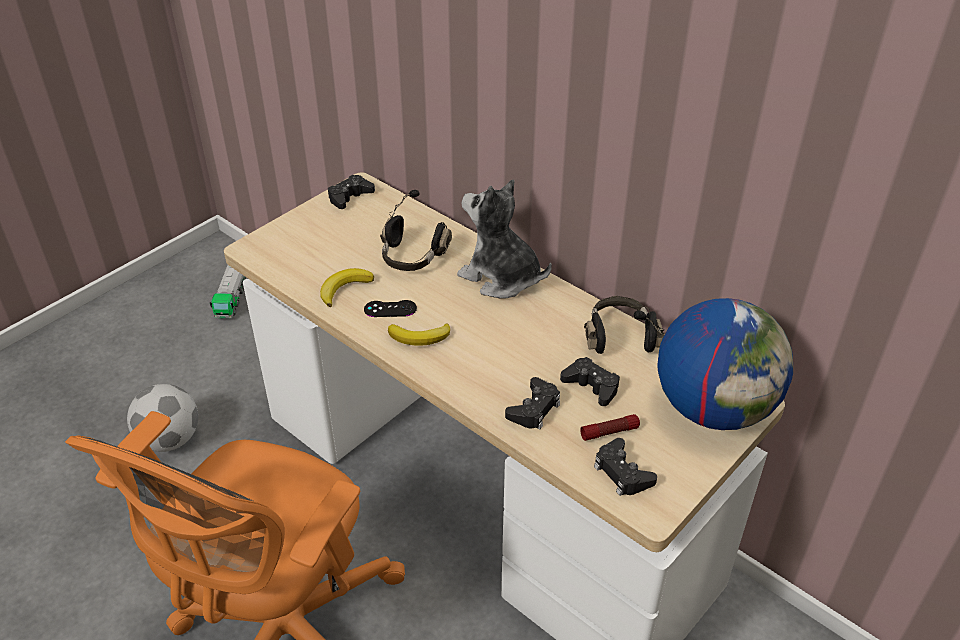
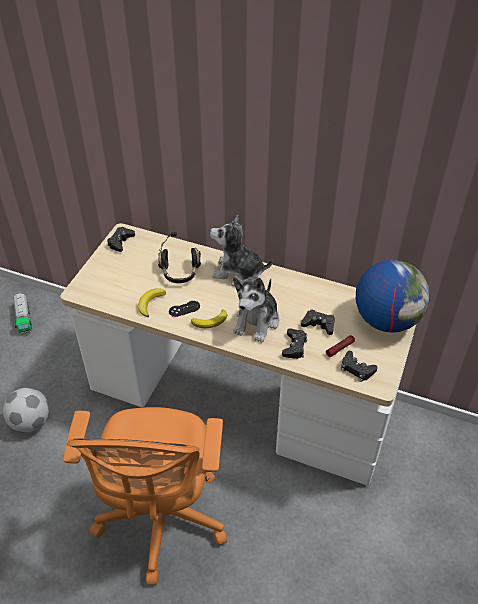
camera: 20 degrees left, 5 degrees up
(493, 355) = (257, 321): none -> plush toy
(620, 336) = (320, 291): black headphones -> none

